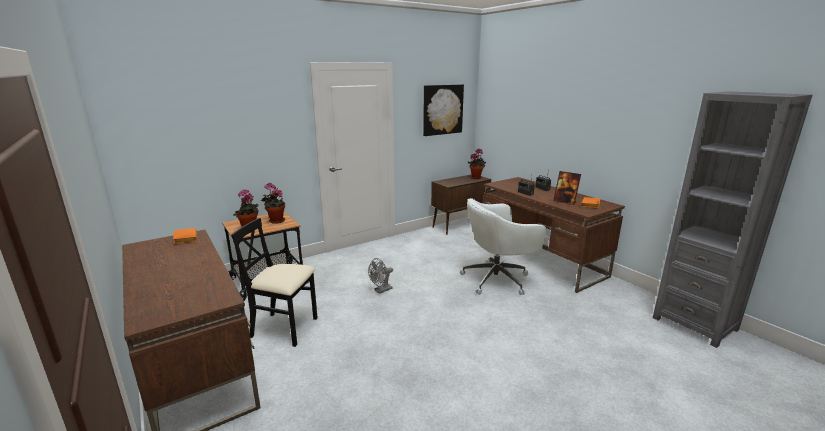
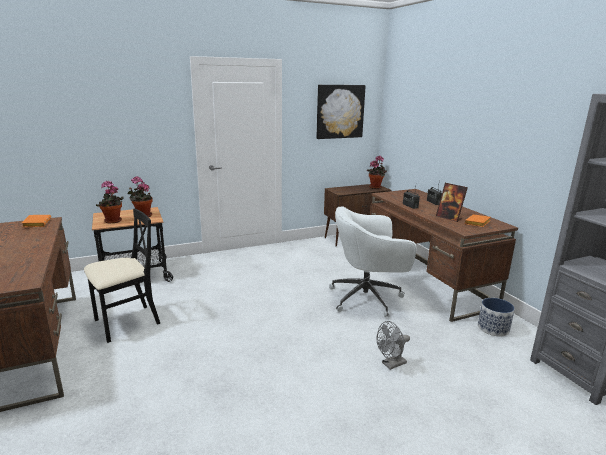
camera: 10 degrees right, 0 degrees up
(285, 328) = (126, 322): black chair -> black chair turned 120 degrees clockwise
(381, 290) = (238, 296): grey fan -> grey fan (391, 364)
(612, 294) = (493, 328): none -> planter

